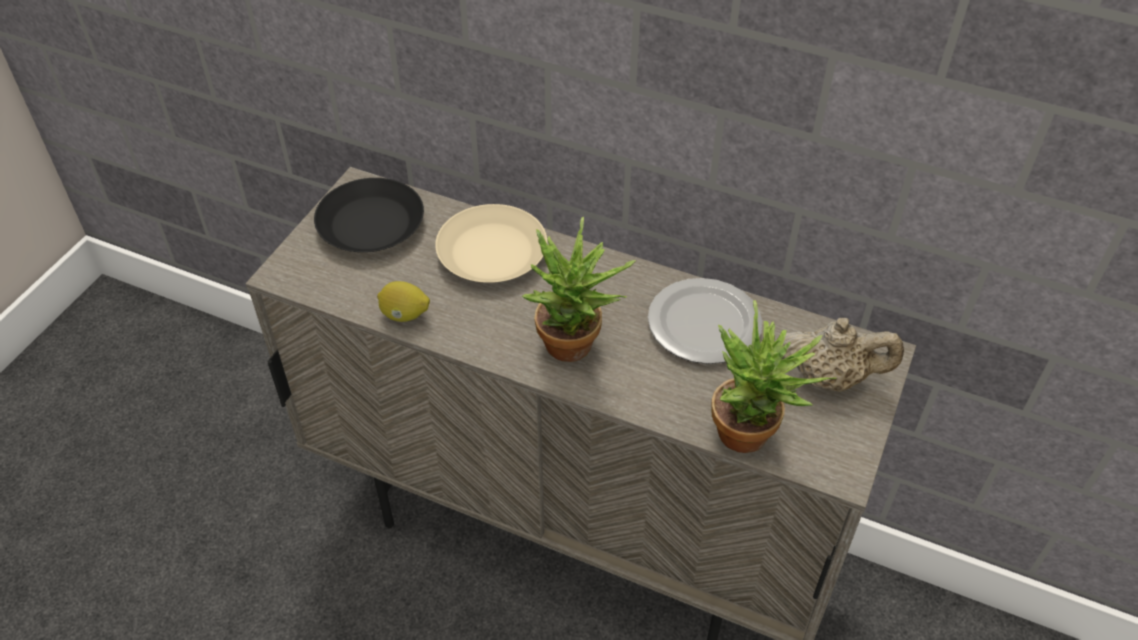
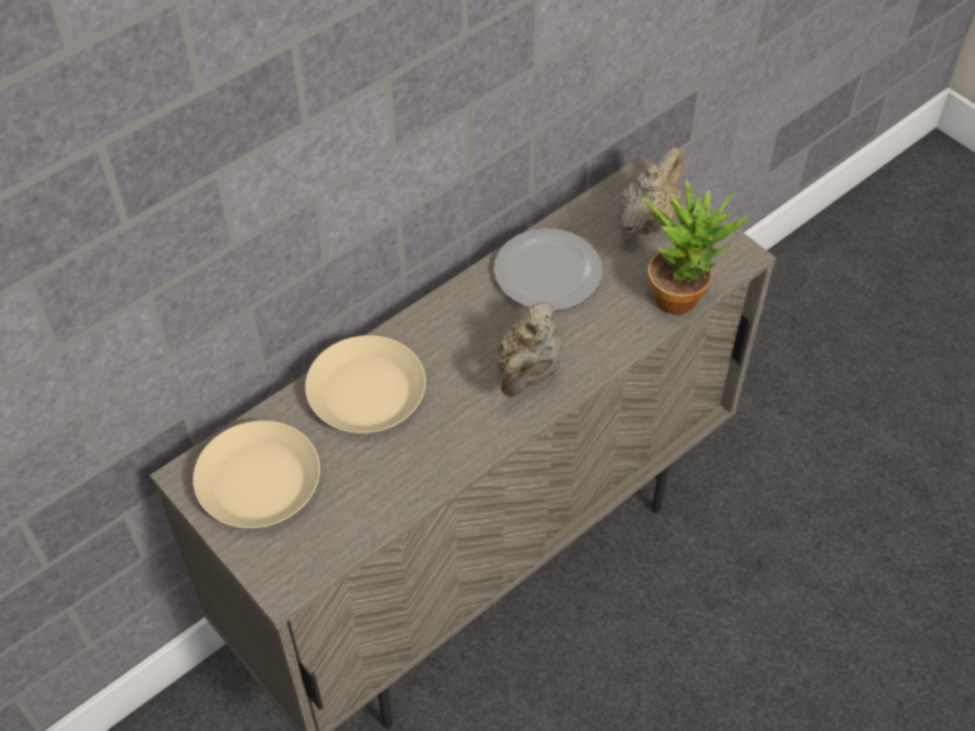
camera: 65 degrees left, 5 degrees up
(369, 224) = (258, 483): black plate -> beige plate
(404, 315) = (409, 491): lemon -> none
(576, 350) = (528, 372): potted plant -> beige teapot

